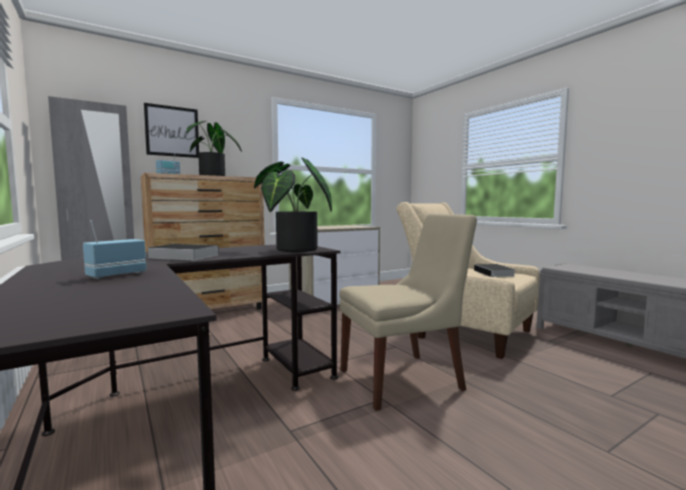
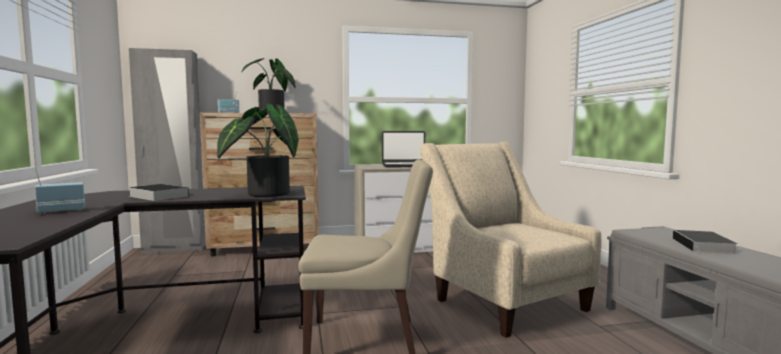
camera: 20 degrees right, 0 degrees up
(172, 131) = (240, 69): picture -> none
(337, 226) = (405, 166): none -> laptop
(494, 273) = (536, 233): book -> book (704, 246)

